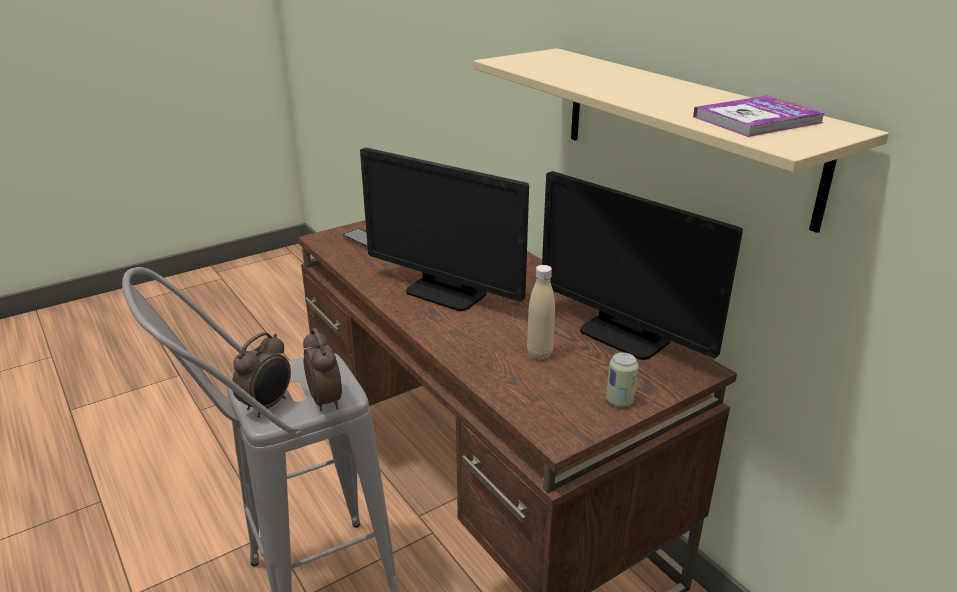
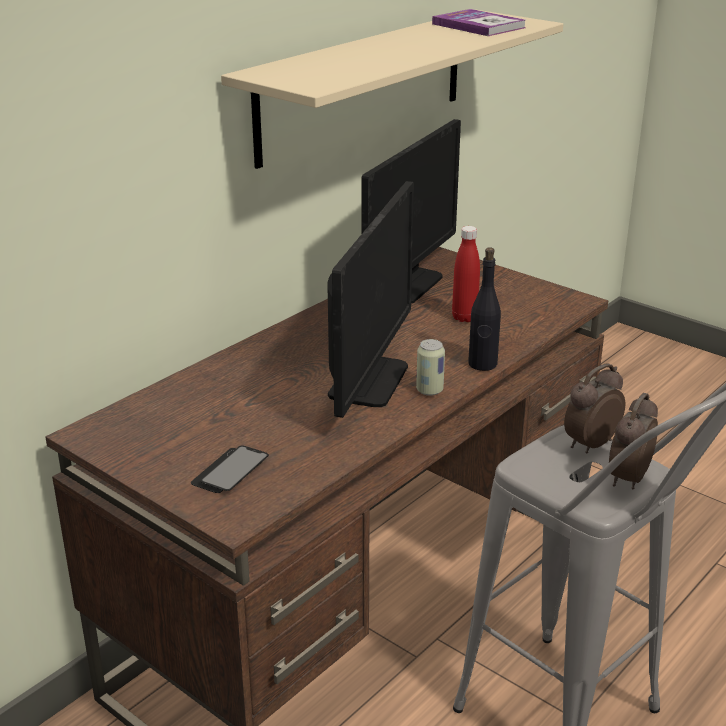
camera: 105 degrees left, 0 degrees up
(268, 405) = (627, 478): alarm clock -> alarm clock turned 75 degrees counterclockwise
(444, 345) = (482, 364): none -> black bottle
(539, 354) = (464, 317): beige bottle -> red bottle
(619, 401) = (511, 282): can -> can (429, 390)

